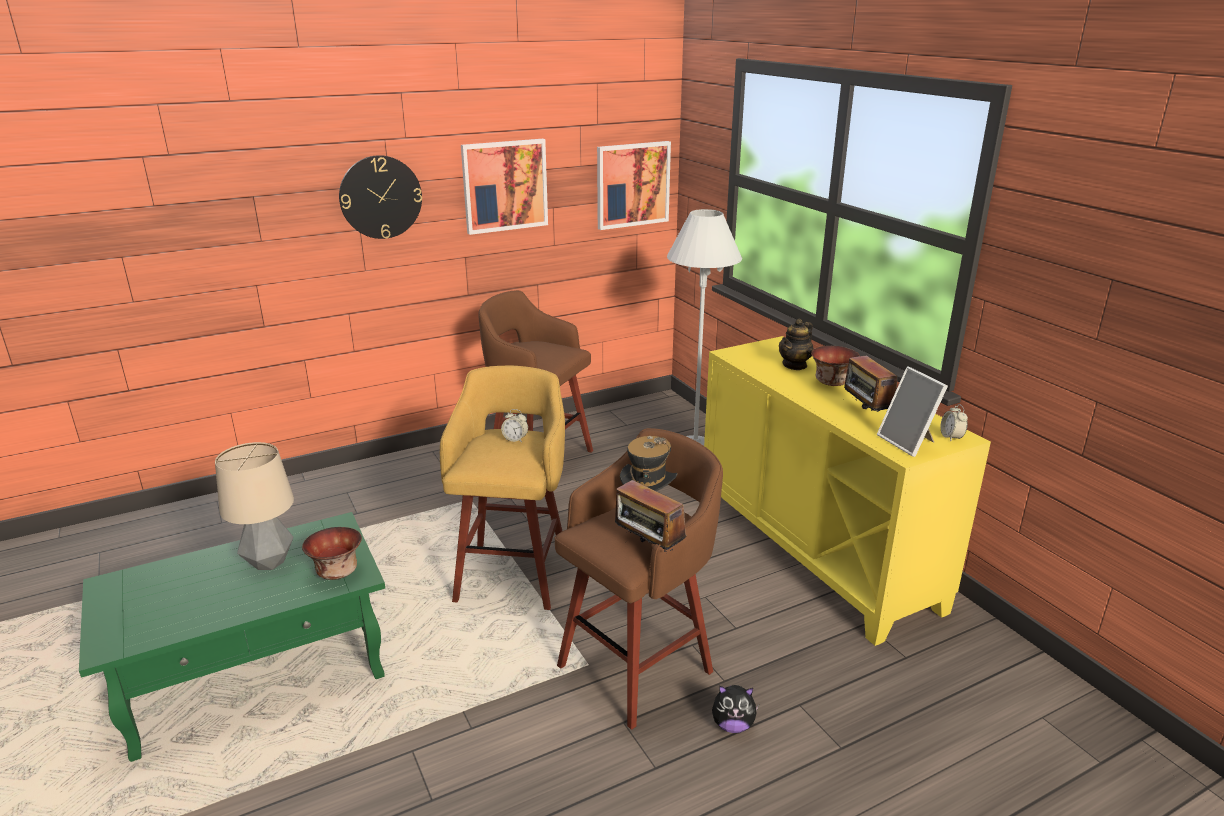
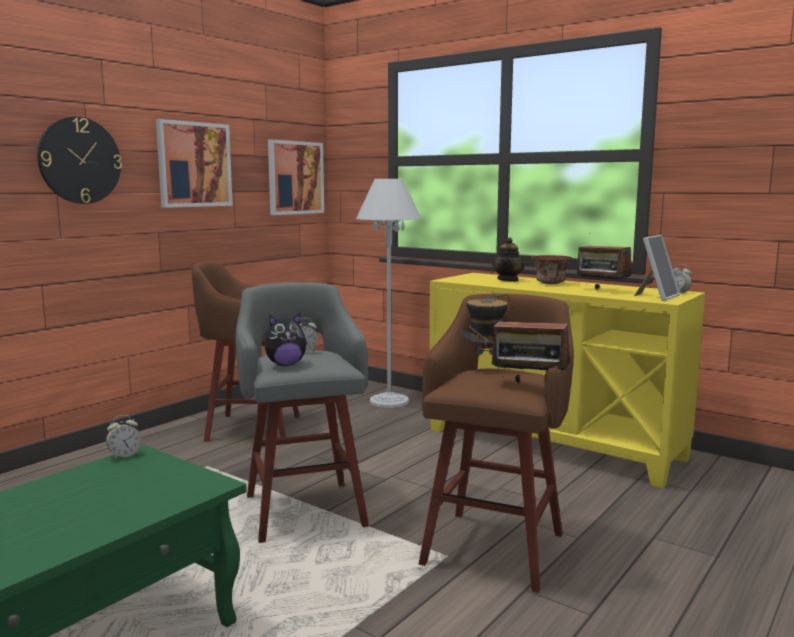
camera: 25 degrees left, 15 degrees down
(269, 562) = (77, 496): table lamp -> none
(329, 523) = (124, 456): none -> alarm clock
(336, 572) = (178, 487): bowl -> none
(513, 573) = (304, 509): yellow stool -> grey stool
(732, 725) = (619, 565): plush toy -> plush toy (285, 364)
(908, 442) = (656, 297): picture frame -> picture frame turned 90 degrees counterclockwise

